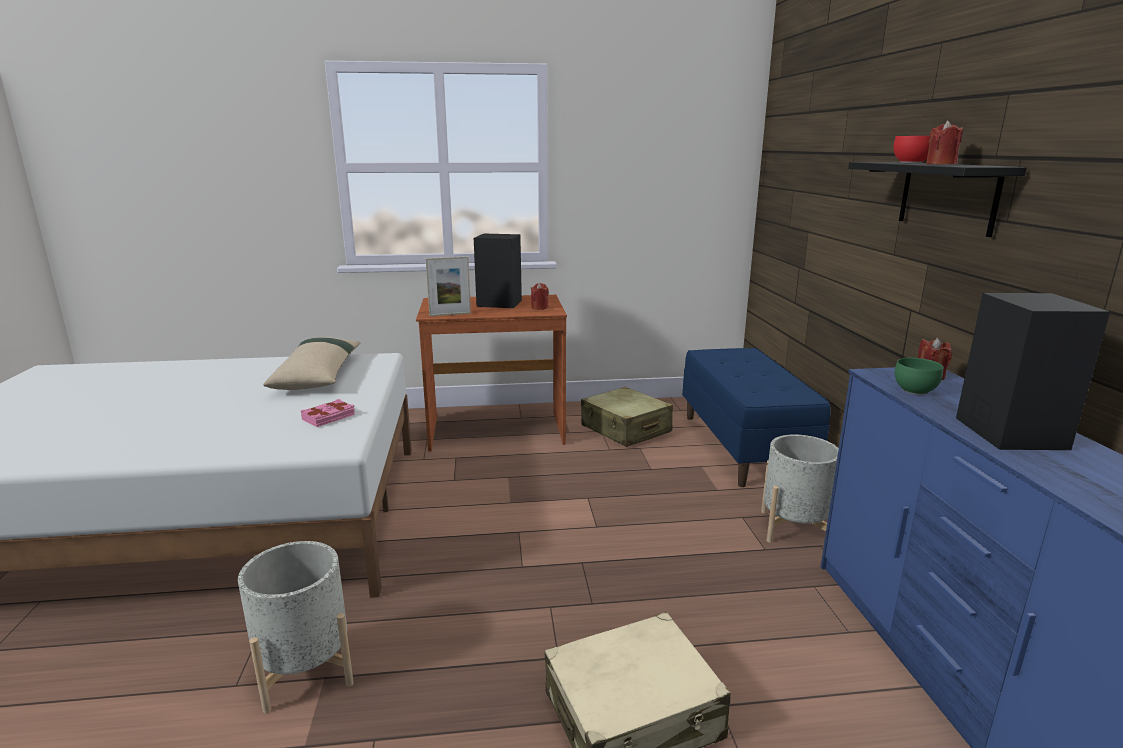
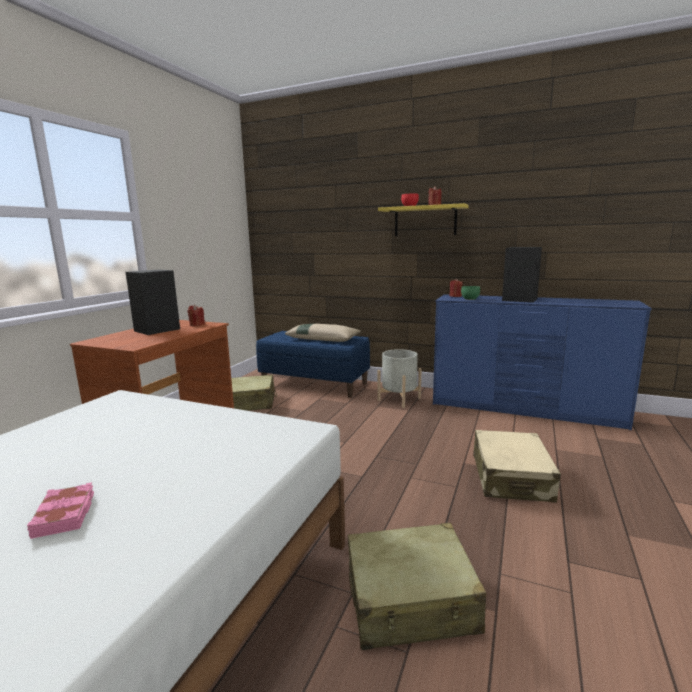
camera: 60 degrees left, 5 degrees down
(305, 670) = (411, 600): grey planter -> beige suitcase
(318, 374) = (105, 424): beige pillow -> beige pillow (323, 339)
(329, 417) = (235, 428): pink book -> pink book (65, 515)
(450, 314) = (150, 342): picture frame -> none
(947, 196) = (425, 221): black shelf -> yellow shelf

